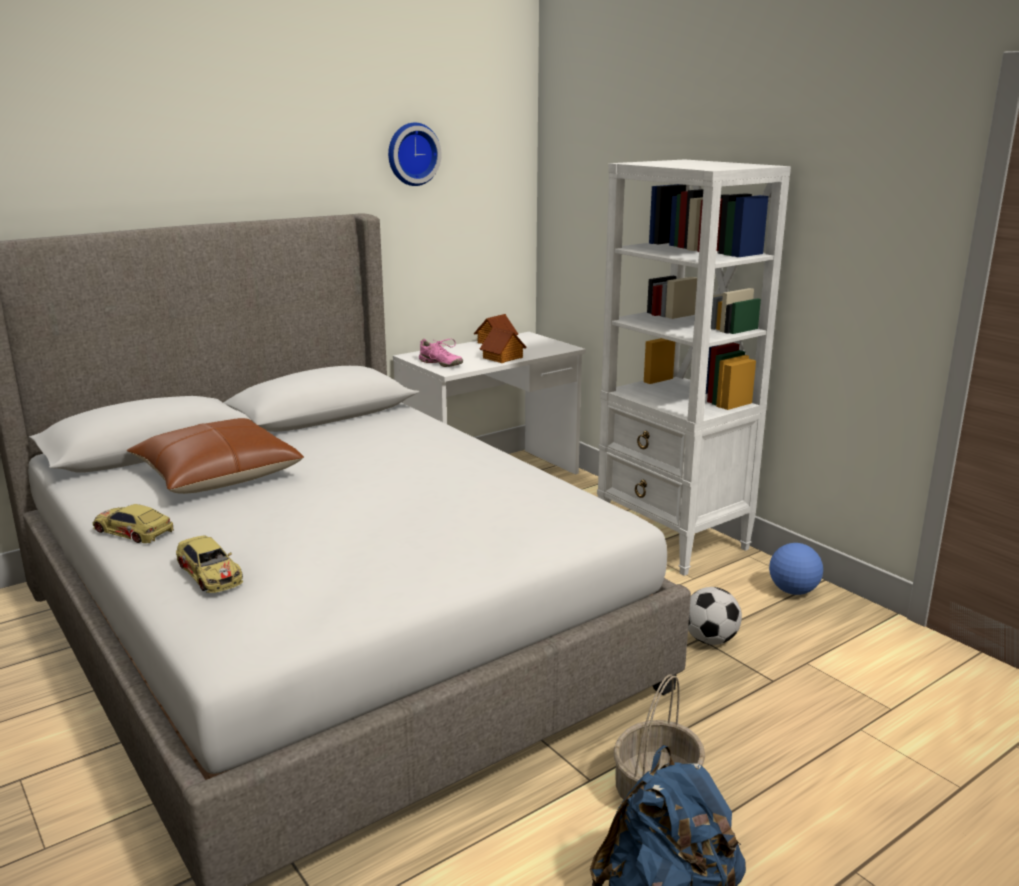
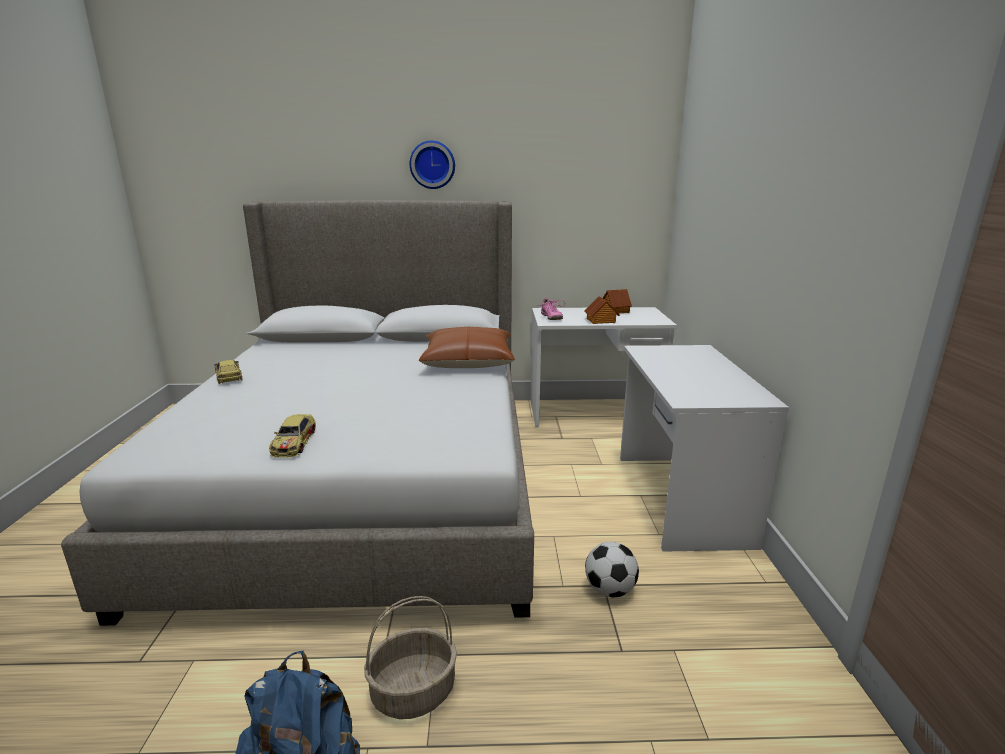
camera: 35 degrees right, 0 degrees up
(209, 572) = (205, 408): toy car -> toy car (294, 442)
(217, 475) = (321, 357): brown pillow -> brown pillow (468, 361)
(412, 154) = (559, 160): wall clock -> wall clock (432, 165)
(673, 540) = (678, 498): white bookcase -> white desk
(793, 591) = (739, 580): football -> none

